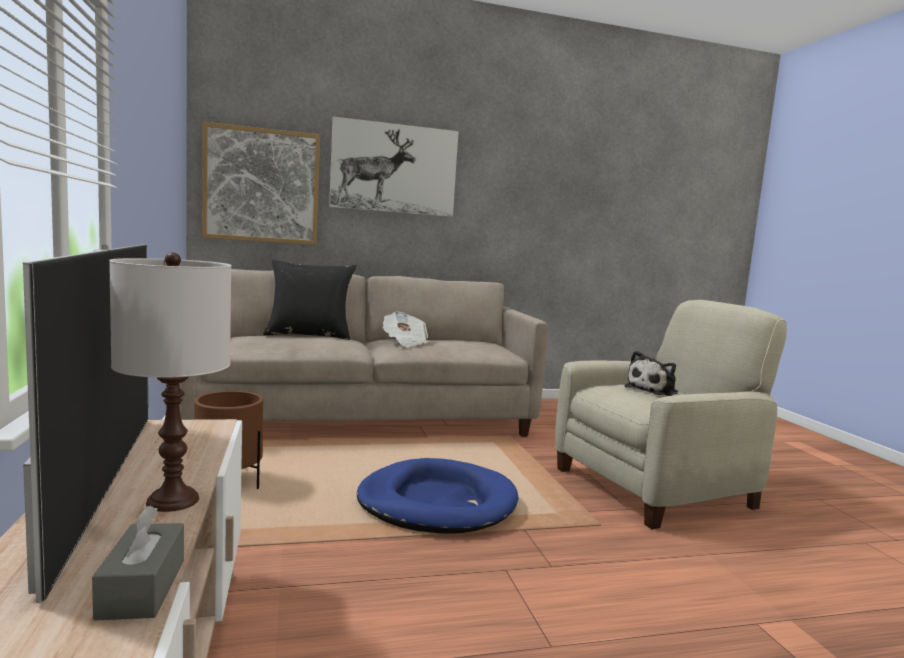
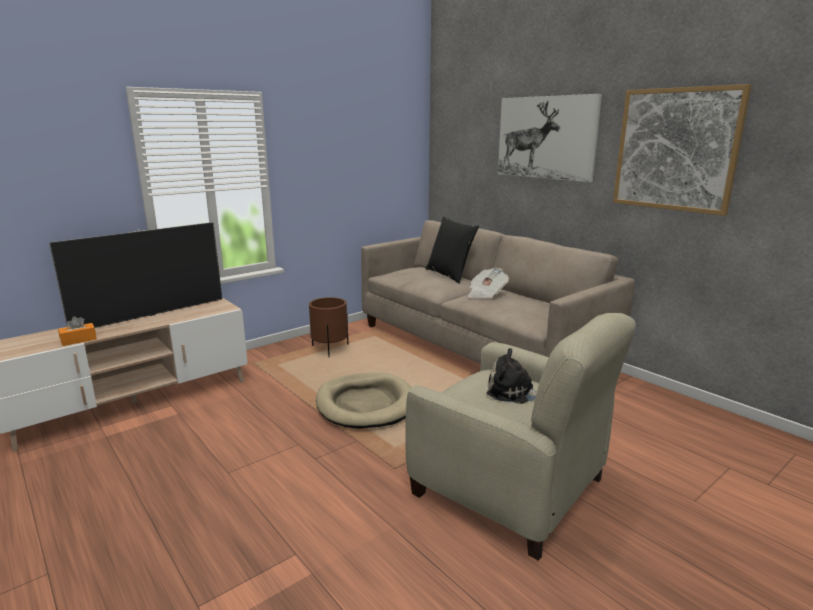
camera: 65 degrees right, 10 degrees up
(142, 588) = (78, 340): grey tissue box -> orange tissue box
(174, 500) = (141, 326): white table lamp -> none
(262, 185) = (462, 158): picture -> picture (675, 149)
(437, 502) = (366, 404): blue dog bed -> beige dog bed

